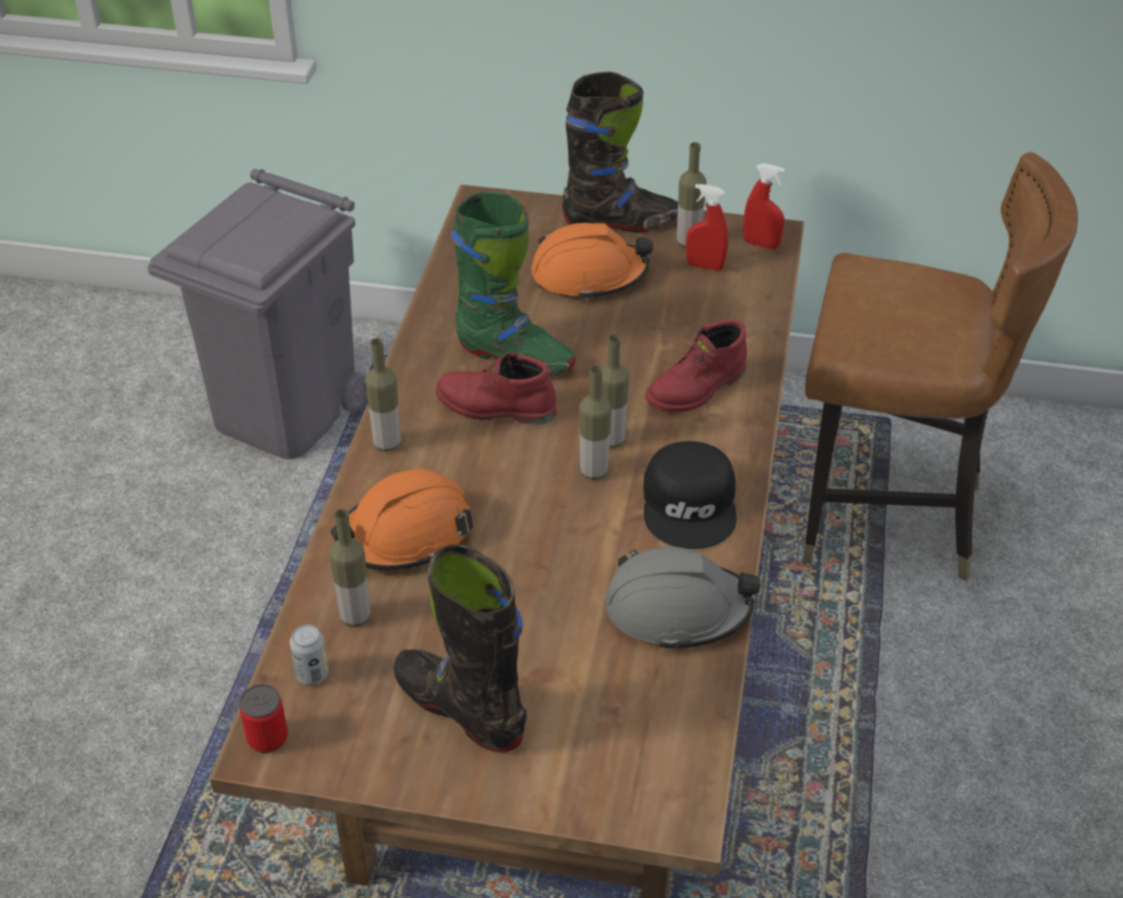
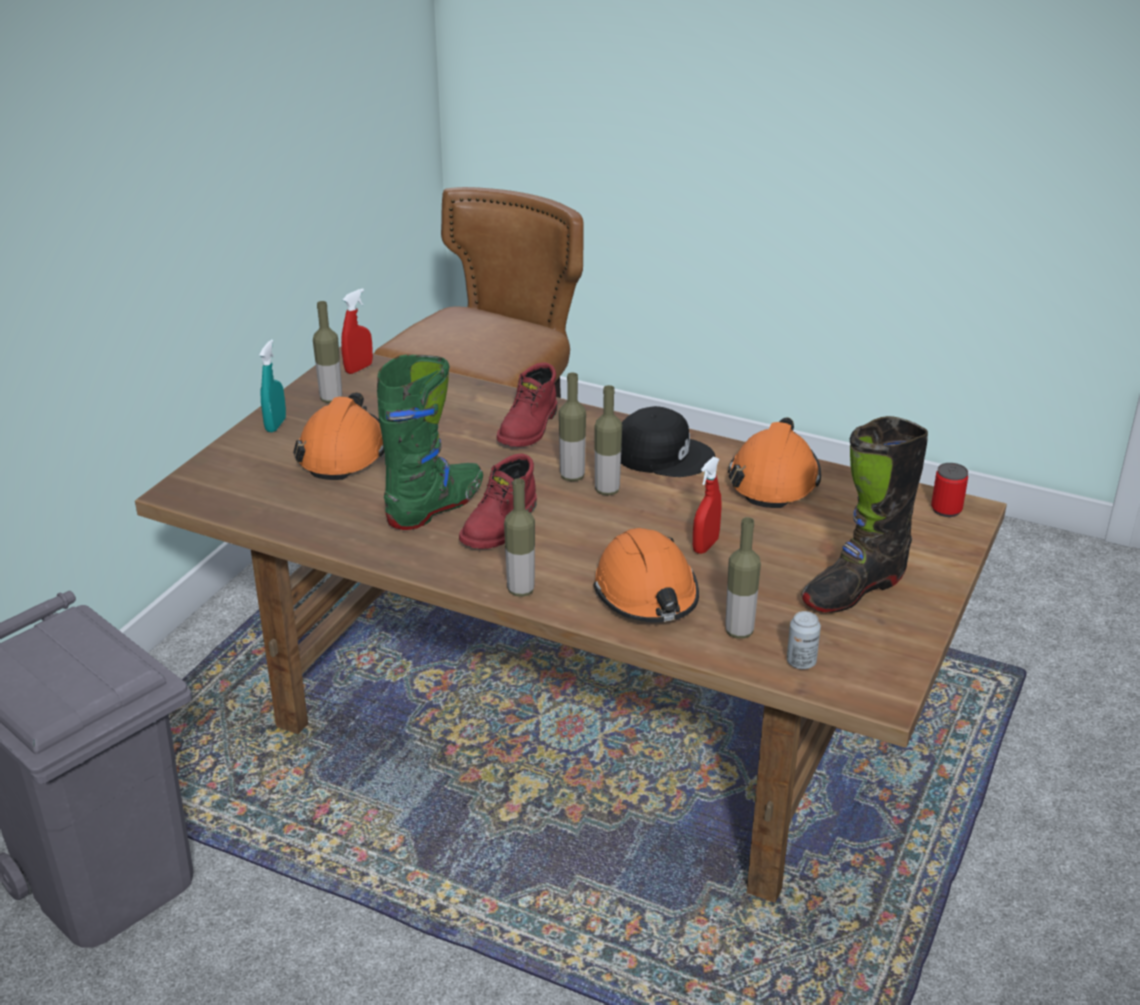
camera: 75 degrees left, 10 degrees down
(267, 738) = (869, 693): can -> can (946, 509)
(620, 223) = (275, 425): black boot -> turquoise spray bottle
(677, 610) = (774, 479): grey hard hat -> orange hard hat
(697, 389) = (529, 428): red boot -> red boot turned 45 degrees clockwise
(705, 266) = (370, 397): red spray bottle -> red spray bottle (705, 546)

